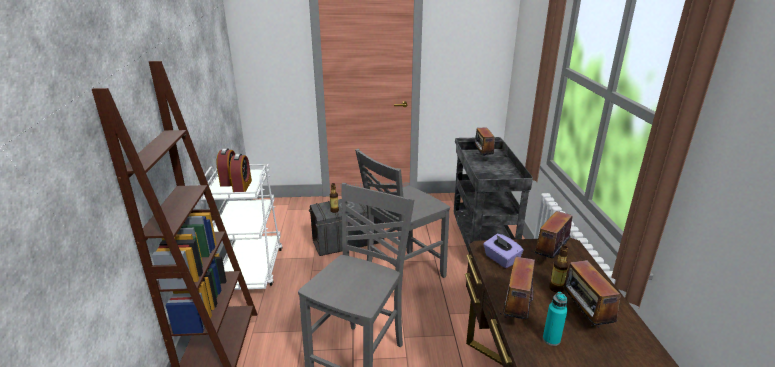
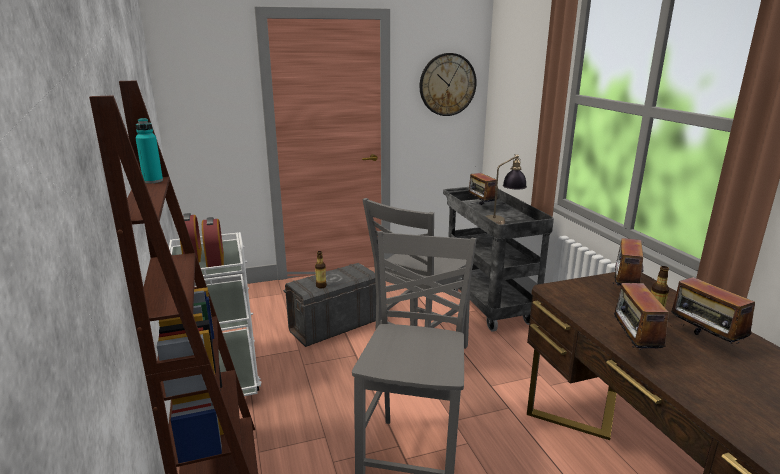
camera: 15 degrees left, 5 degrees down
(475, 43) = (447, 84): none -> wall clock
(492, 173) = (503, 220): none -> table lamp
(501, 259) = (577, 299): purple tissue box -> none
(551, 339) = (689, 367): turquoise bottle -> turquoise bottle (153, 181)

